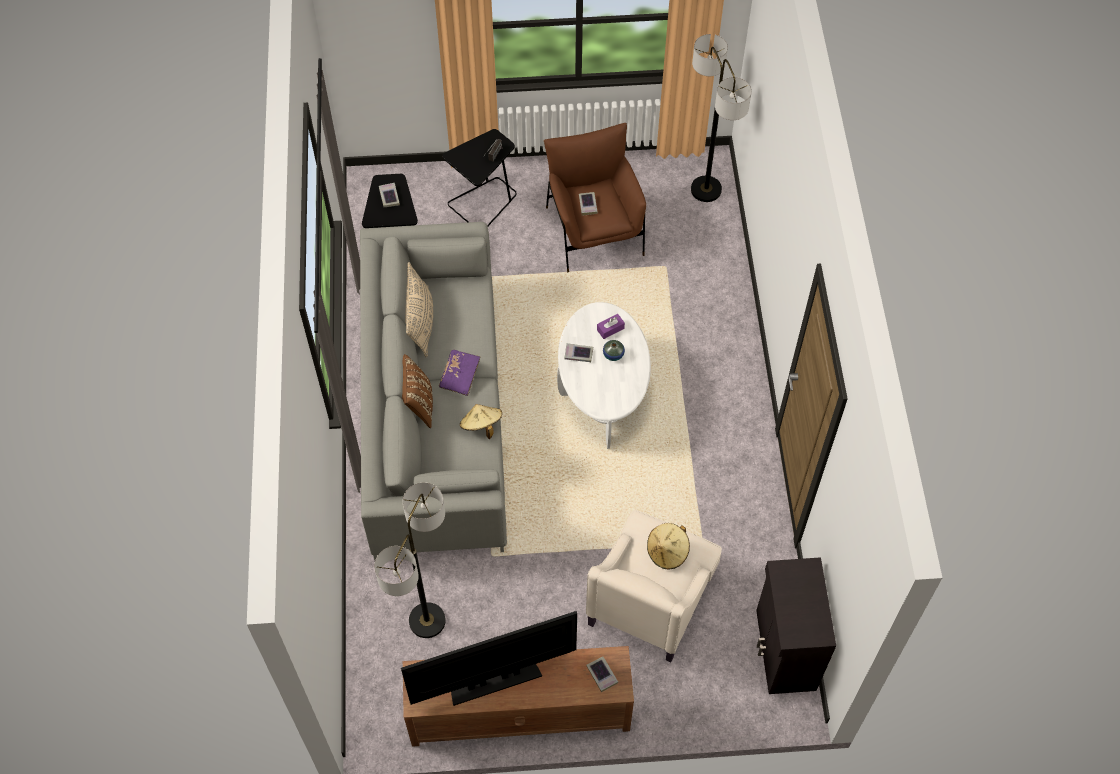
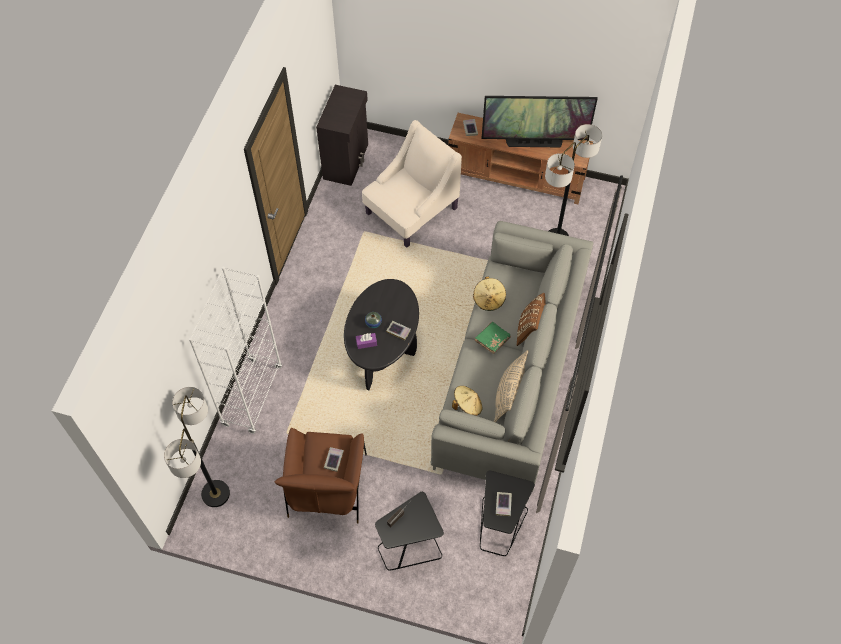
camera: 160 degrees left, 0 degrees up
(460, 376) = (492, 340): purple book -> green book
(602, 392) = (383, 347): white coffee table -> black coffee table
(667, 552) = (397, 193): beige hat -> beige hat (467, 405)
(725, 292) = (252, 396): none -> white bookcase

